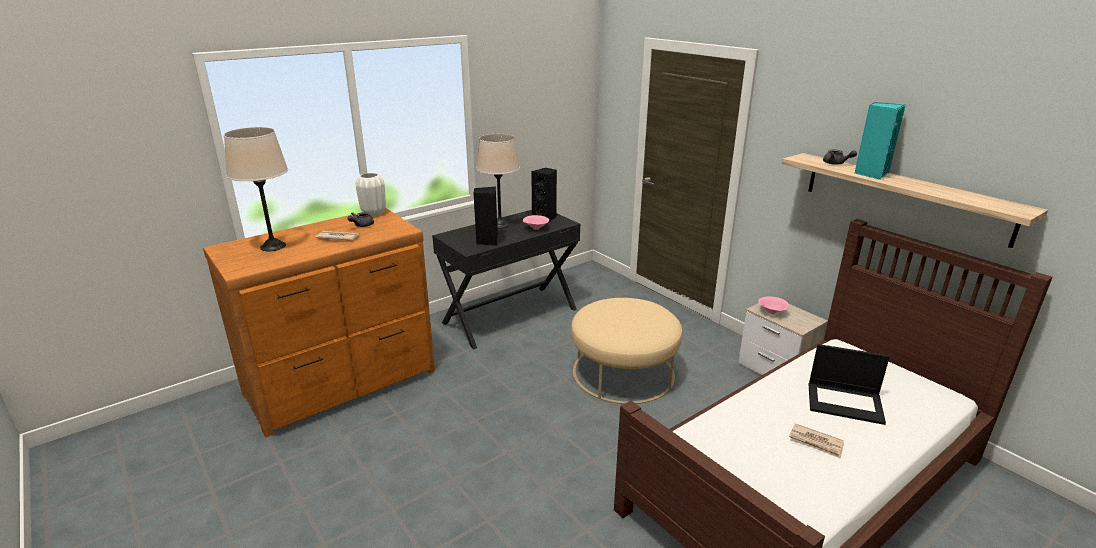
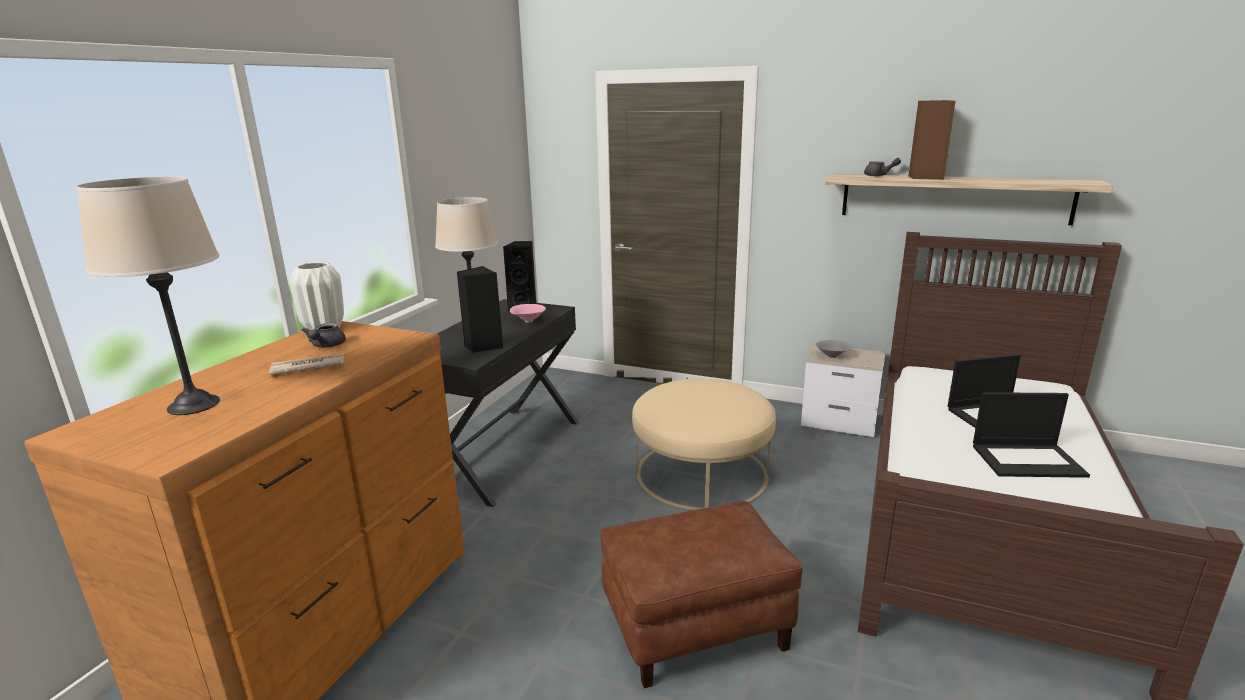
camera: 30 degrees left, 5 degrees down
(519, 462) = (695, 625): none -> brown ottoman
(772, 312) = (832, 357): pink bowl -> grey bowl
(816, 443) = (1028, 460): newspaper -> laptop
(871, 174) = (925, 177): turquoise speaker -> brown speaker

